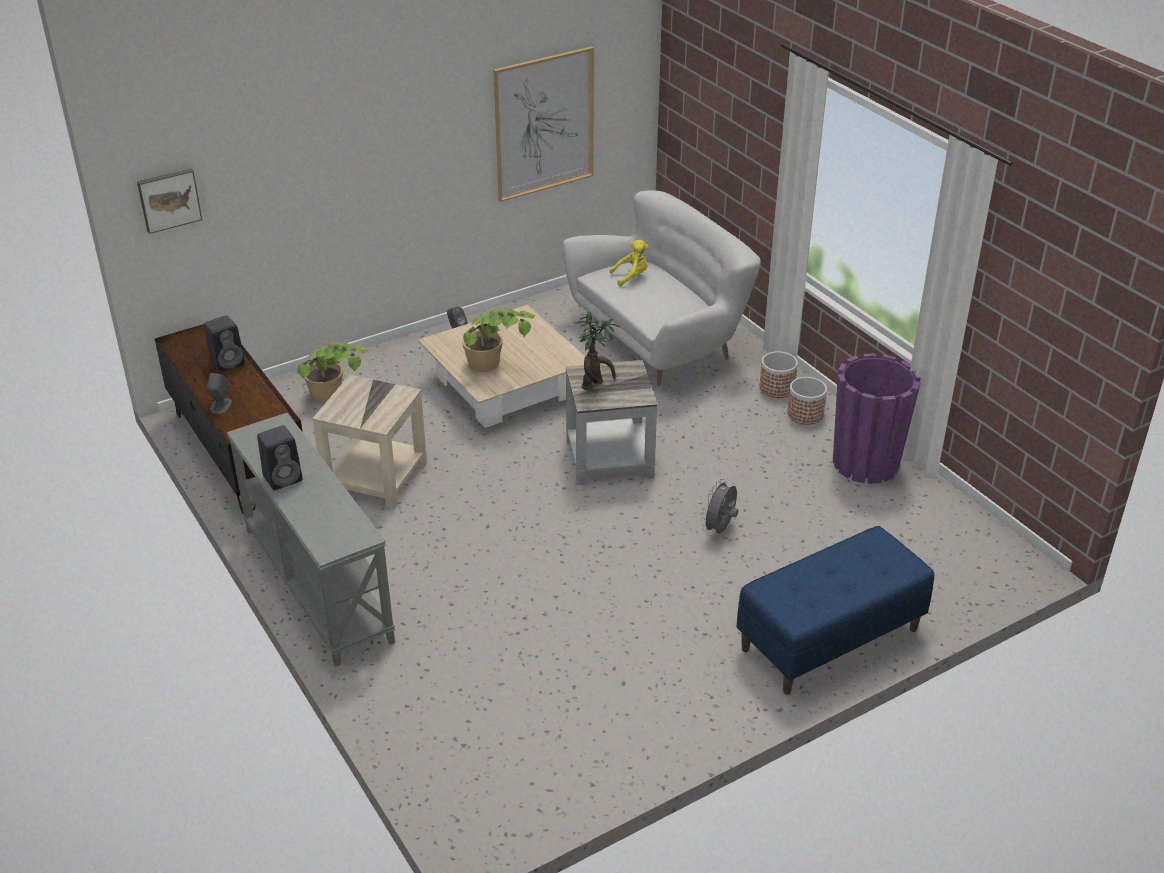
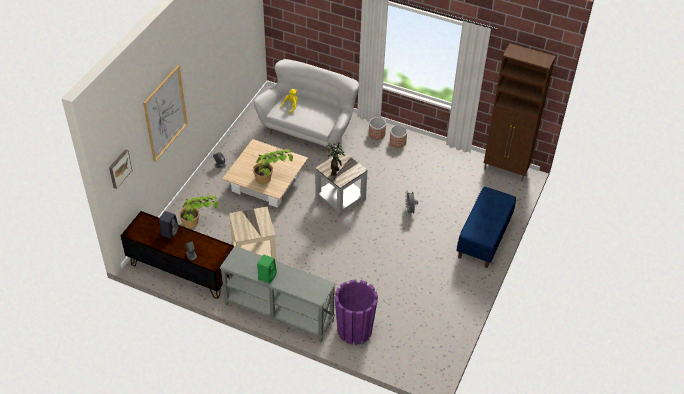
camera: 35 degrees left, 10 degrees up
(284, 478) = (267, 276): black speaker -> green speaker
(544, 124) = (231, 50): picture -> picture (165, 113)
(865, 463) = (437, 155): purple planter -> purple planter (354, 330)
(991, 542) = (506, 170): none -> brown cabinet

